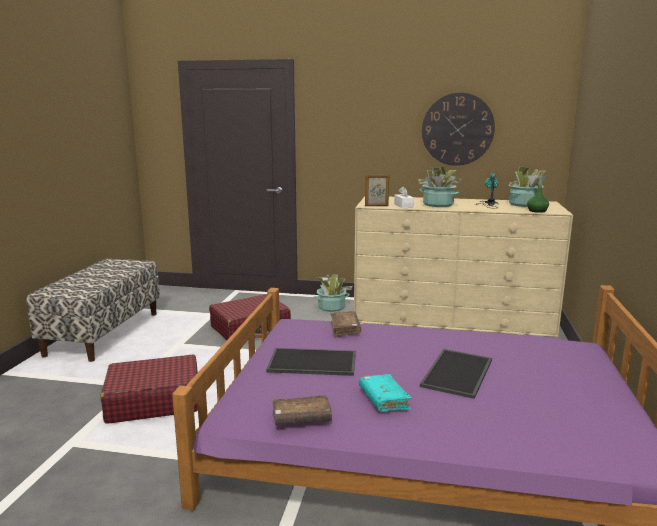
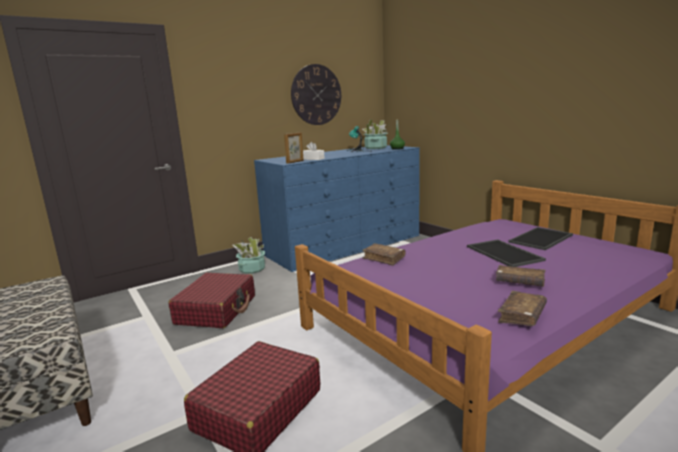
camera: 45 degrees left, 0 degrees up
(311, 363) = (427, 285): tray -> tray (541, 239)
(384, 399) = (519, 282): turquoise book -> brown book
(438, 205) = (331, 155): potted plant -> none
(452, 316) = (345, 245): beige dresser -> blue dresser

